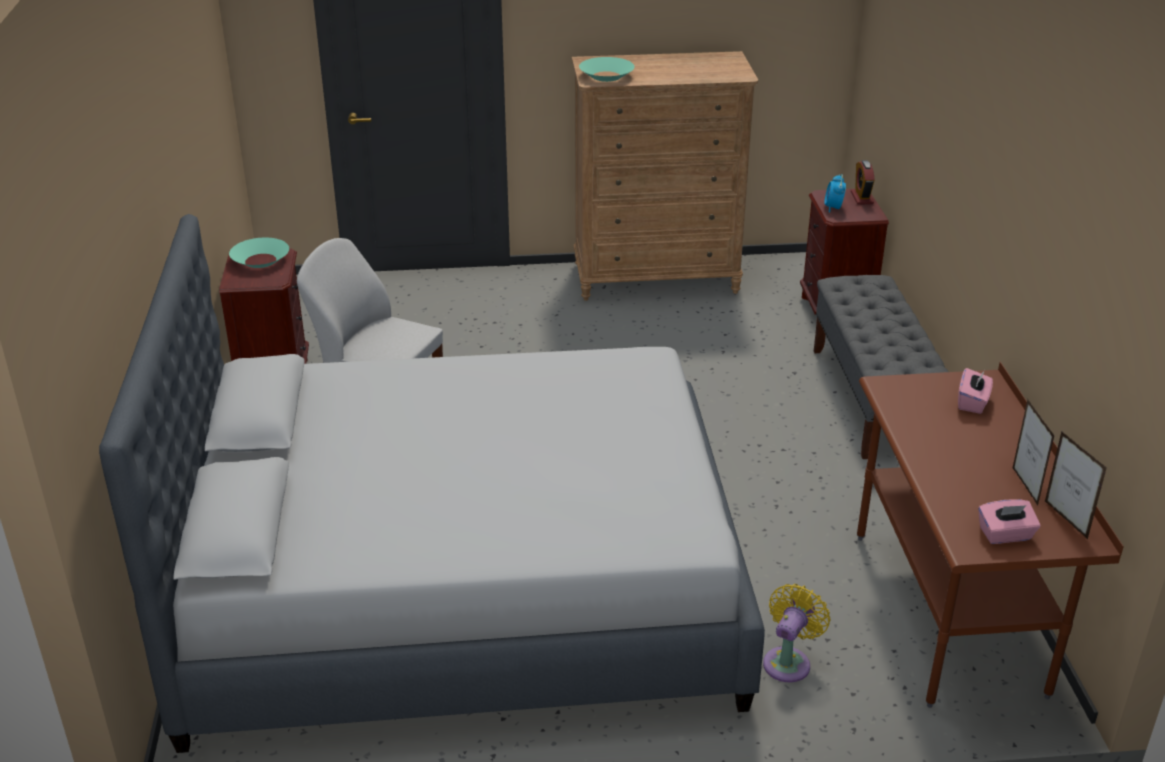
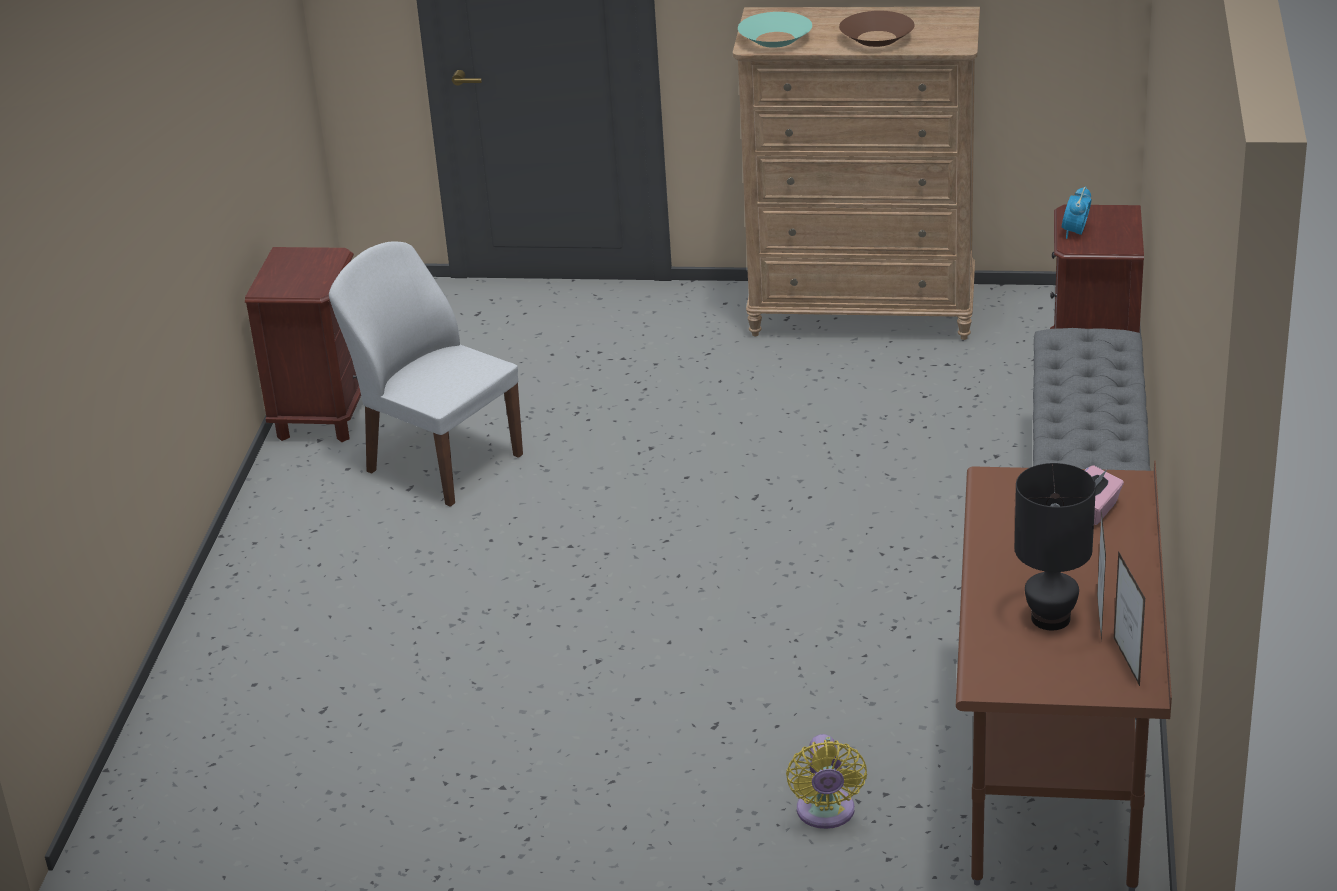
camera: 15 degrees right, 0 degrees up
(260, 260) = (304, 263): turquoise bowl -> none
(462, 587) = (466, 688): grey bed -> none
(681, 73) = (877, 38): none -> brown bowl
(789, 661) = (826, 814): yellow fan -> yellow fan turned 135 degrees clockwise
(862, 198) = (1123, 219): alarm clock -> none
(988, 489) = (1051, 618): none -> black table lamp
(1005, 535) = (1040, 672): pink tissue box -> none

